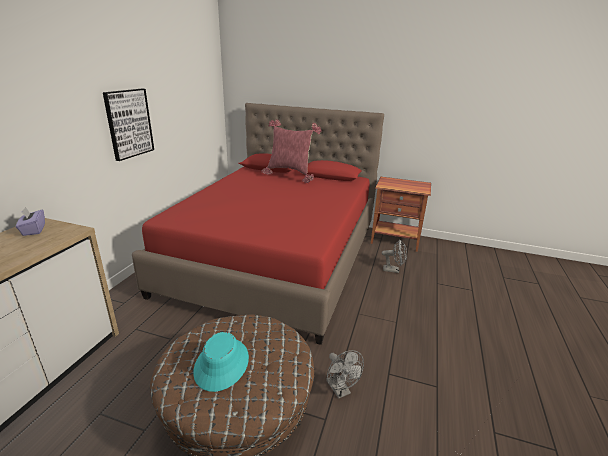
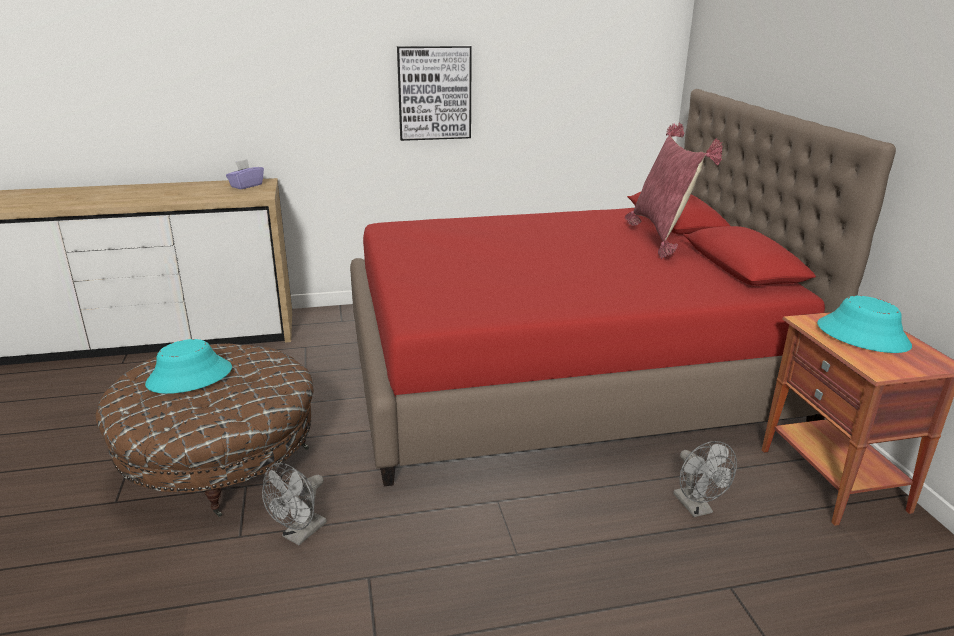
camera: 60 degrees right, 0 degrees up
(399, 184) = (862, 335): none -> turquoise hat

